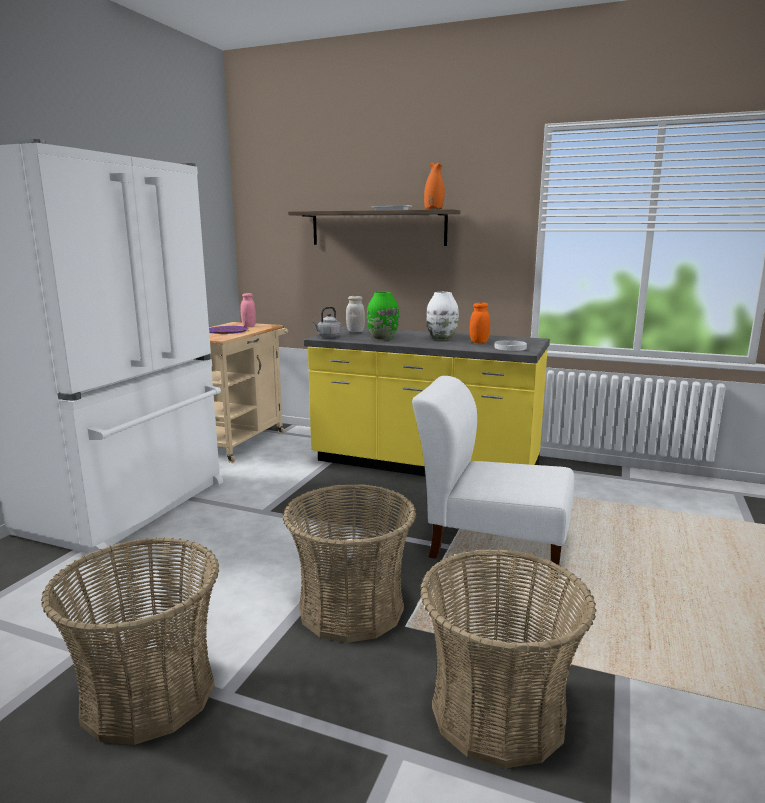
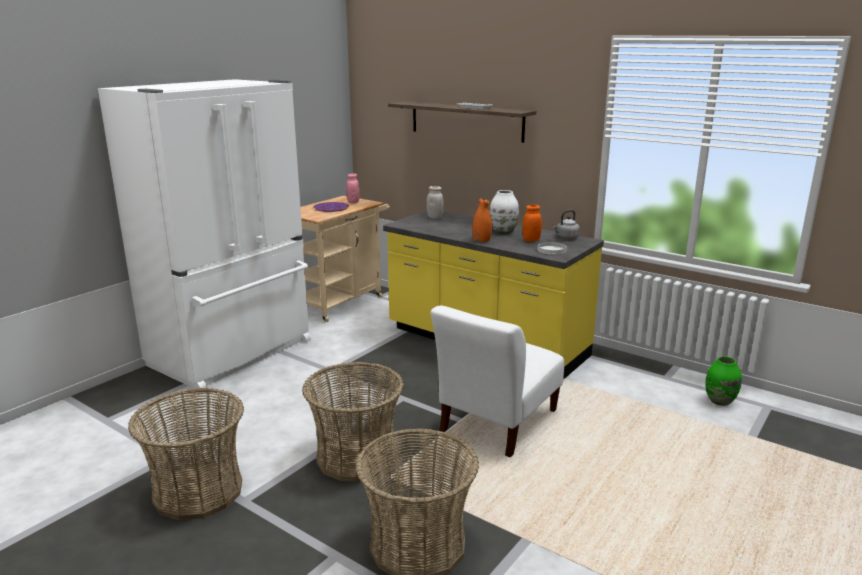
camera: 15 degrees right, 5 degrees up
(328, 337) = (405, 223): grey kettle -> grey kettle (566, 238)
(382, 338) = (450, 228): green vase -> green vase (719, 401)
(434, 209) = (509, 110): orange vase -> orange vase (481, 240)
(491, 545) = (496, 423): white chair -> white chair turned 90 degrees counterclockwise

